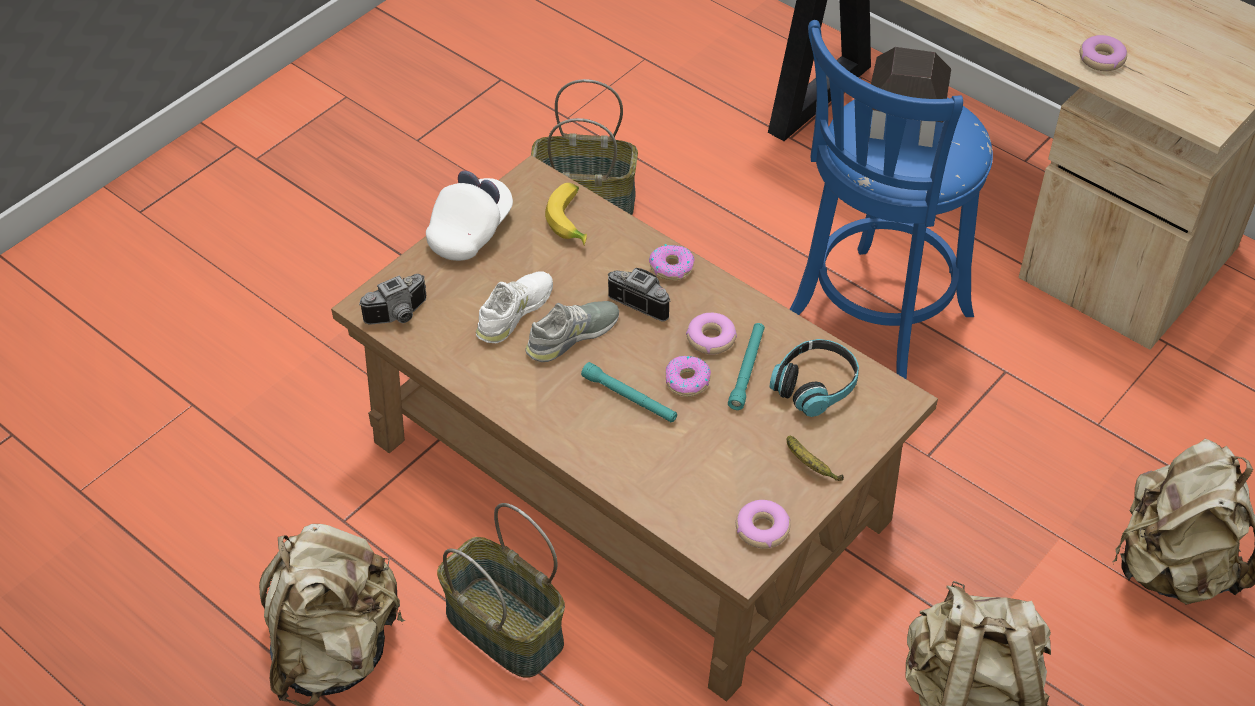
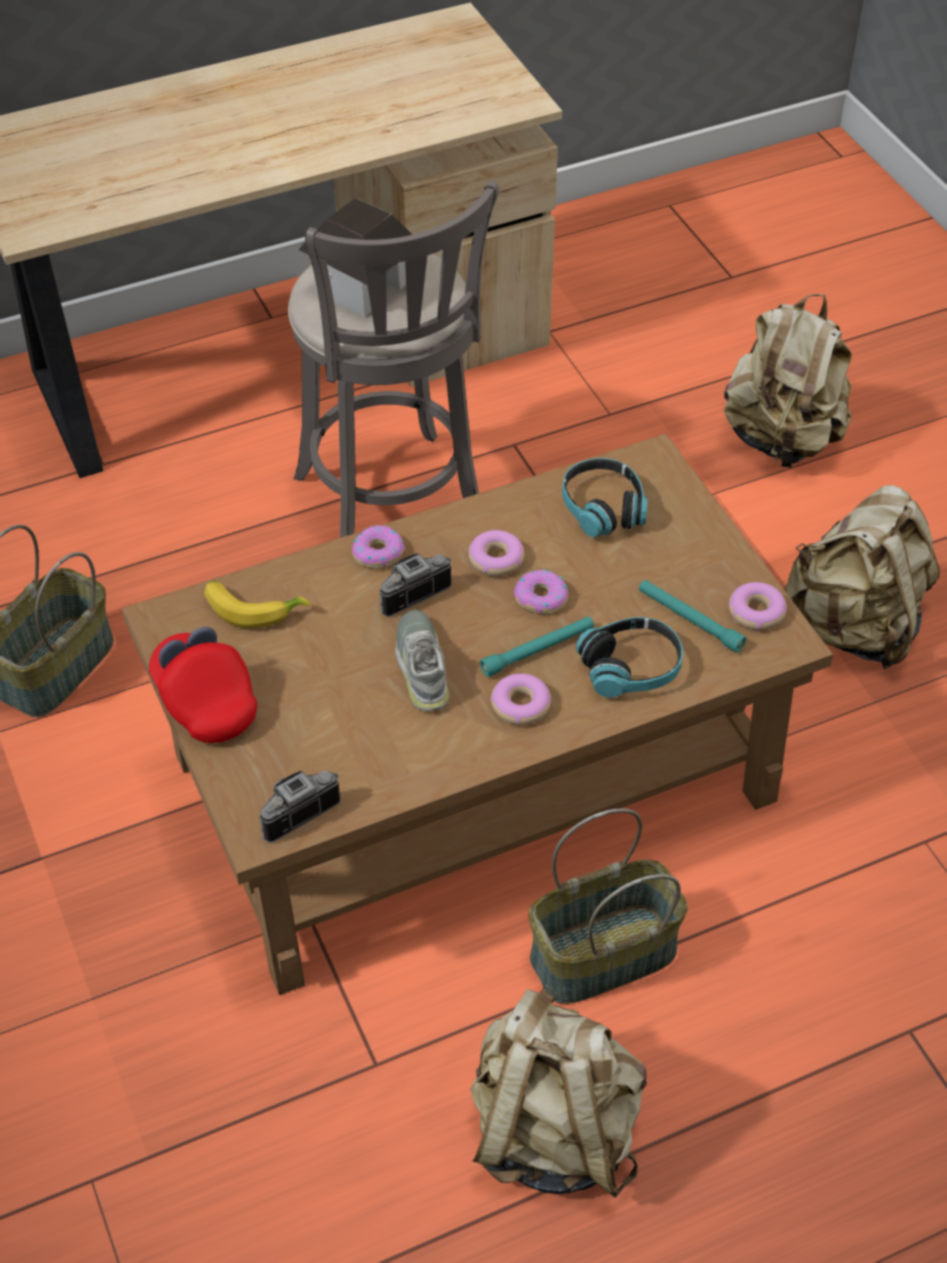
camera: 65 degrees left, 0 degrees up
(399, 316) = (294, 809): camera -> camera turned 120 degrees counterclockwise
(471, 231) = (205, 701): white cap -> red cap
(515, 312) = (357, 703): white shoe -> none
(646, 463) = (631, 668): none -> headphones
(747, 369) = (553, 548): turquoise flashlight -> turquoise flashlight (689, 620)
(810, 465) = (698, 549): banana -> none
(874, 320) = (393, 506): blue stool -> grey stool
(1101, 59) = (402, 124): donut -> donut (520, 705)

